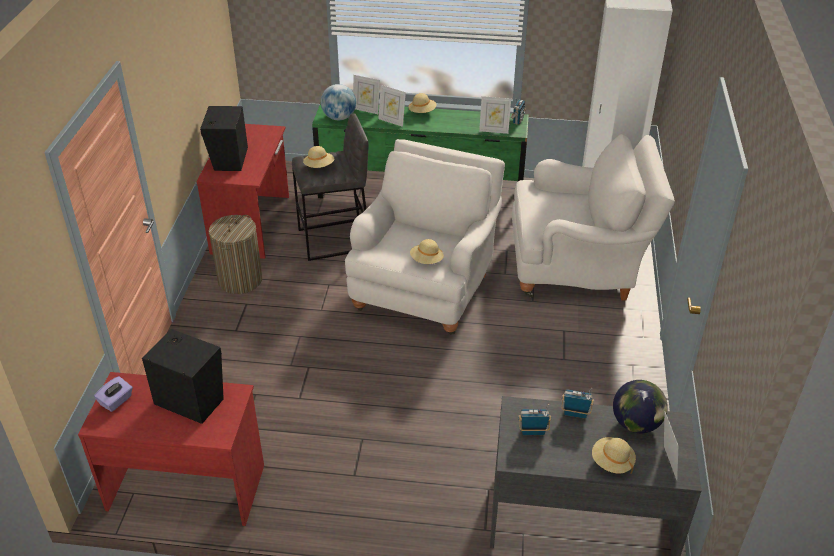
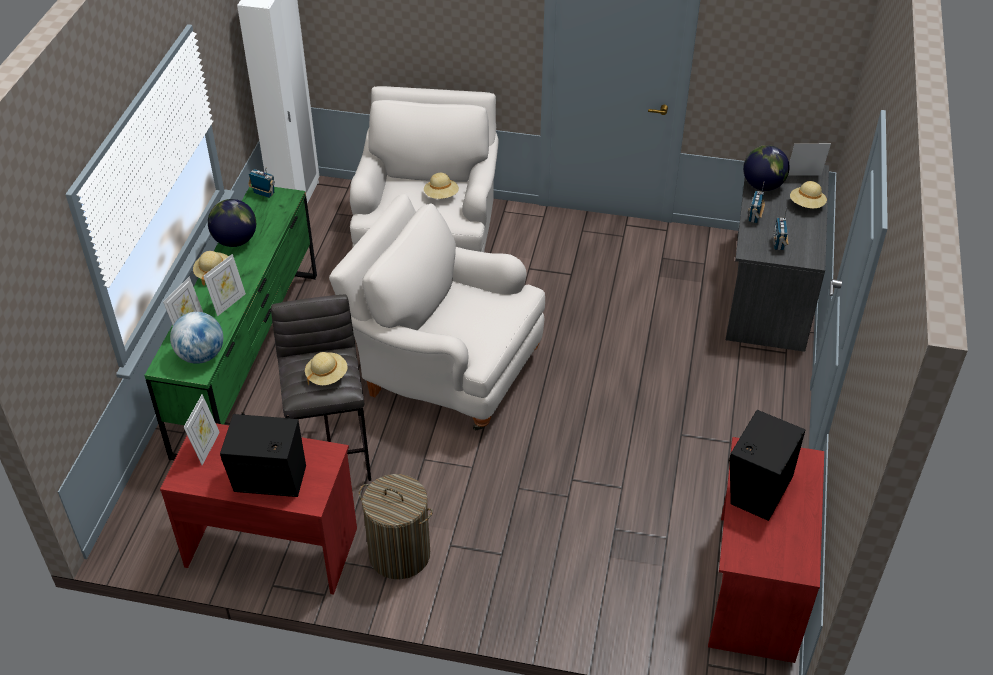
camera: 85 degrees left, 5 degrees up
(116, 401) = (767, 556): purple tissue box -> none
(426, 260) = (501, 308): beige hat -> beige hat (441, 195)
(459, 116) = (235, 240): none -> globe
(494, 130) = (281, 215): picture frame -> picture frame (206, 447)

